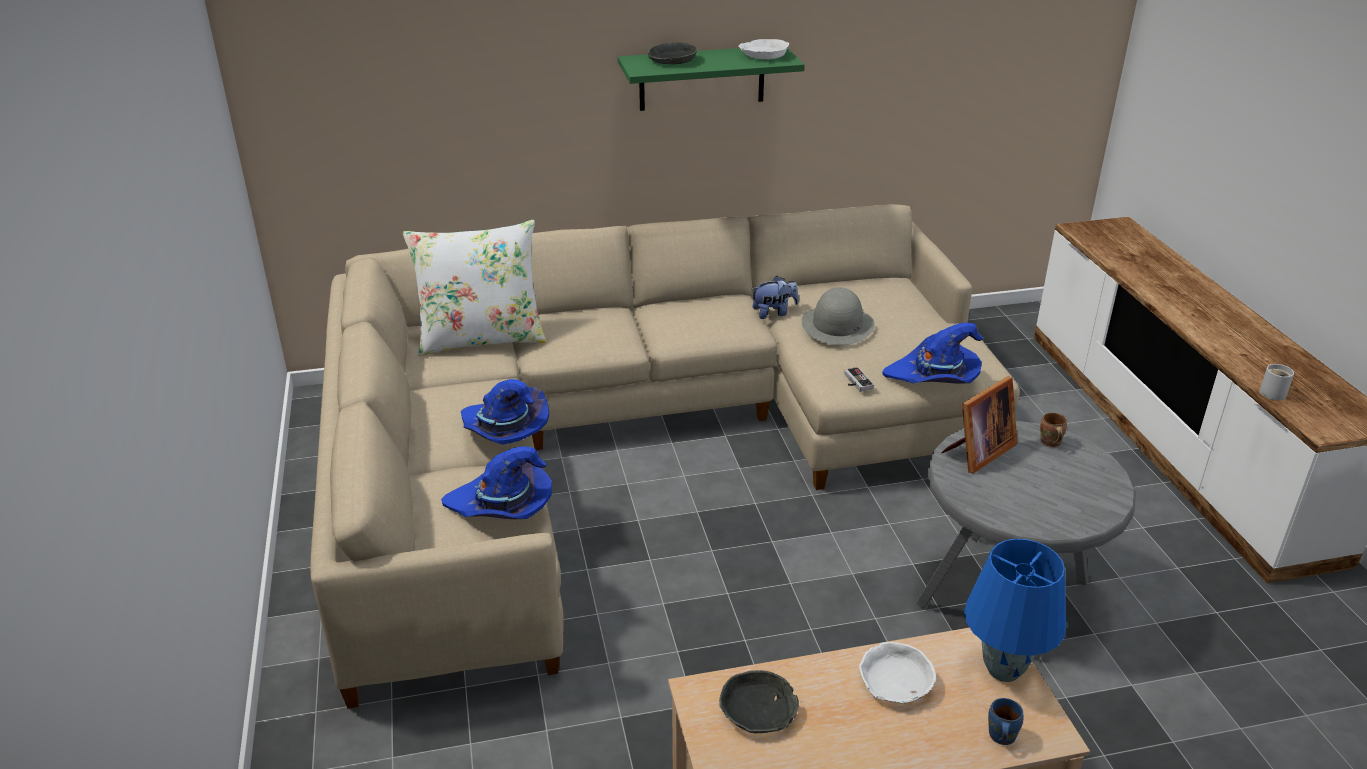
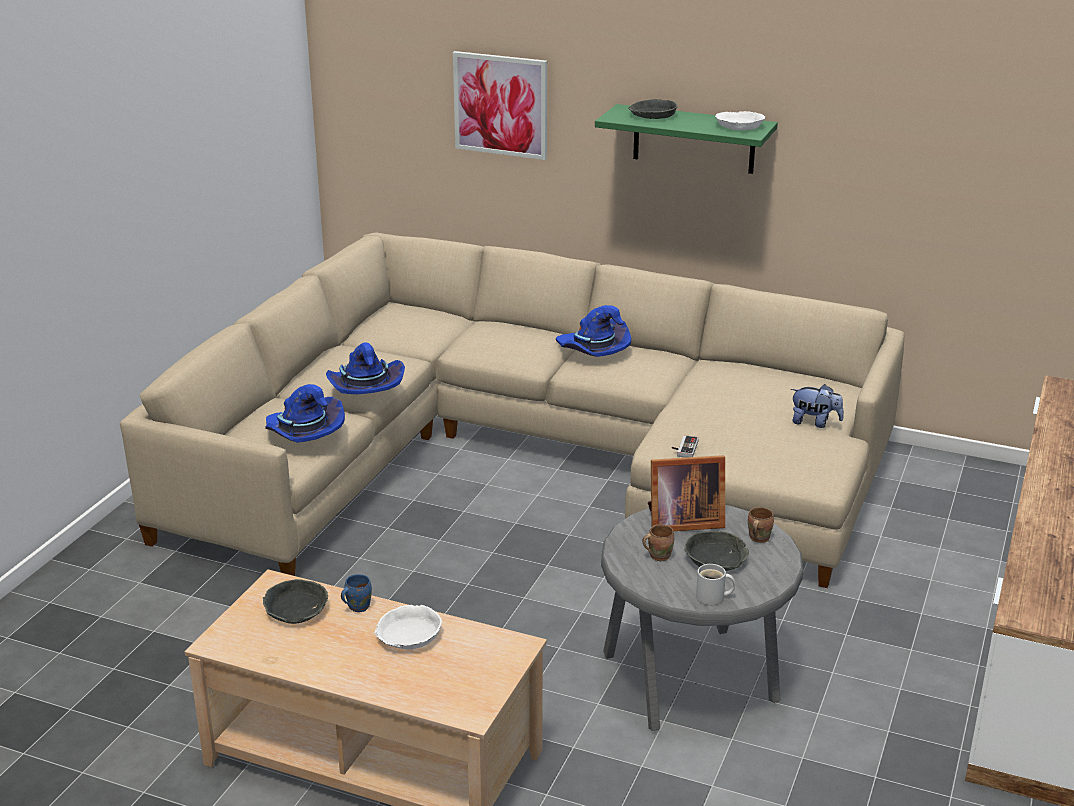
camera: 35 degrees right, 5 degrees down
(481, 338) = (432, 325): white pillow -> none
(484, 81) = (501, 105): none -> picture
(774, 313) = (690, 377): plush toy -> plush toy (815, 422)
(837, 325) = (726, 401): grey hat -> none
(935, 377) = (761, 468): blue hat -> blue hat (593, 352)
(1000, 736) = (432, 697): blue mug -> blue mug (357, 606)
(1002, 671) = (494, 664): blue table lamp -> none
(1004, 493) = (658, 555): none -> brown mug
(1049, 477) = (715, 559): none -> grey bowl
(1275, 393) = (1026, 573): white mug -> white mug (713, 598)

